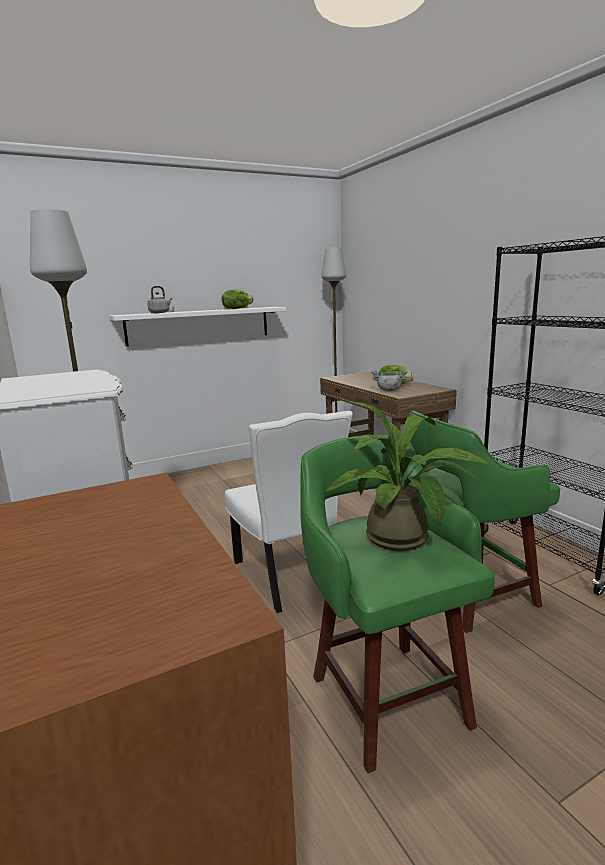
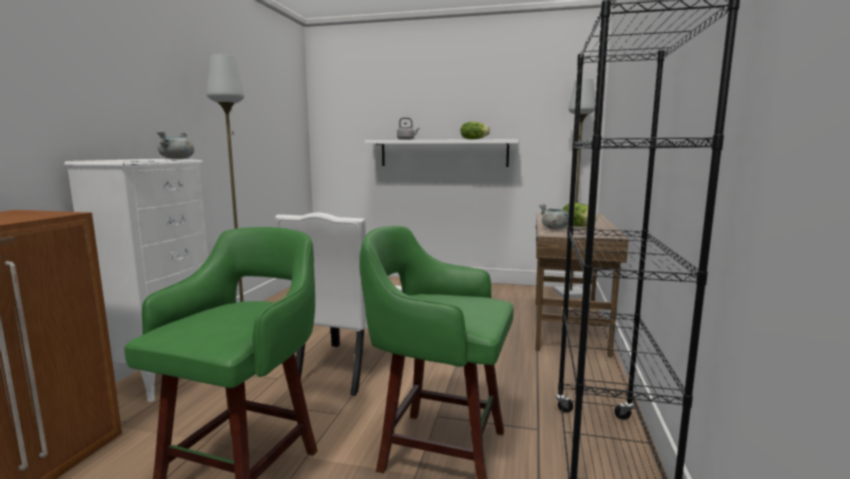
camera: 40 degrees right, 5 degrees down
(75, 373) = (177, 159): none -> grey cooking pot
(403, 541) = (234, 319): potted plant -> none

